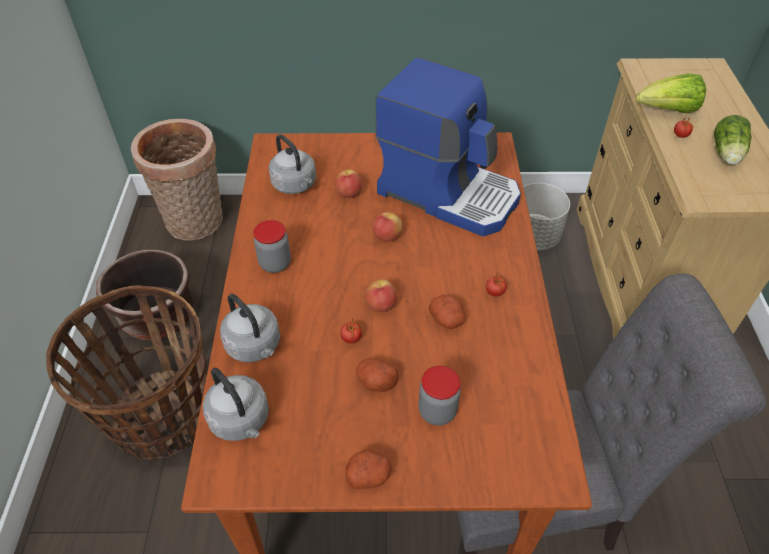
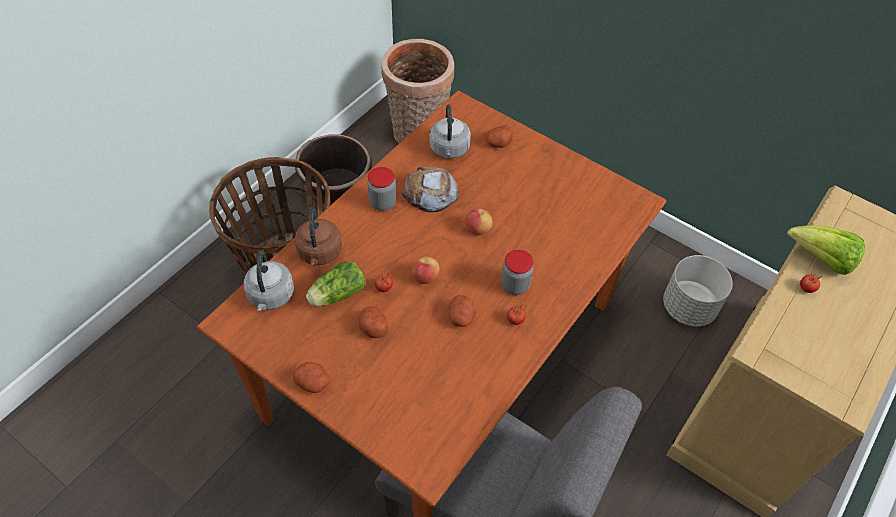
camera: 35 degrees right, 5 degrees up
(255, 346) = (319, 253): grey kettle -> brown kettle
(313, 230) = (430, 193): none -> bread
(334, 158) = (498, 143): none -> potato
(348, 193) = (482, 179): apple -> none
(437, 411) = (393, 374): jar -> jar (514, 285)
(449, 193) = (559, 222): coffee machine -> none
(726, 154) = (832, 330): lettuce -> lettuce (336, 295)

